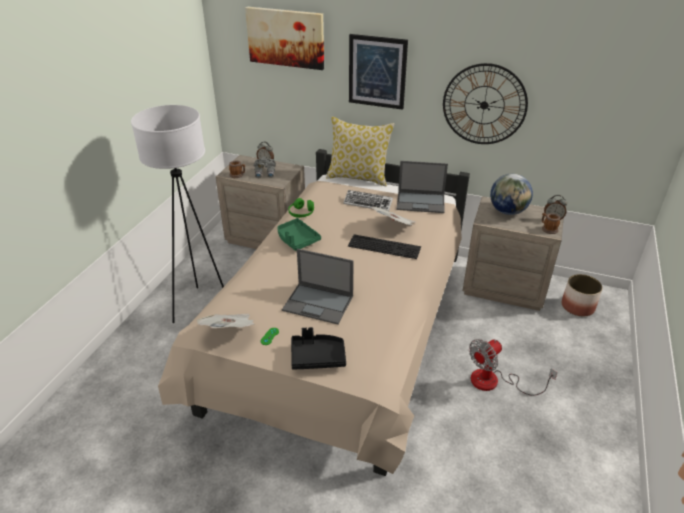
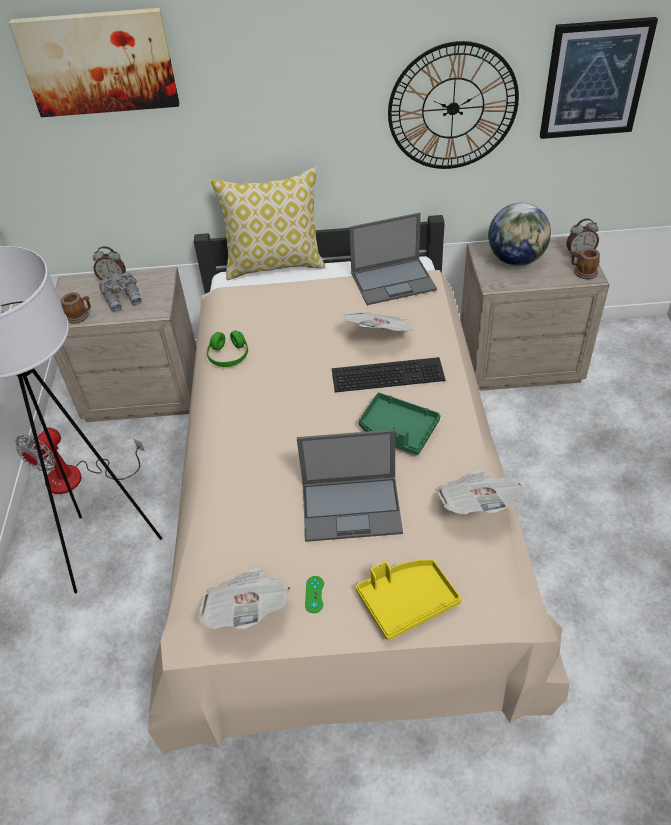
camera: 20 degrees left, 10 degrees up
(297, 239) = (251, 406): green tray -> green tray (397, 431)
(317, 357) = (406, 601): black tray -> yellow tray
(368, 203) = (319, 307): keyboard -> none
(377, 71) = (273, 90): picture -> picture (594, 79)
(392, 325) = (477, 505): none -> newspaper
(494, 382) = (581, 510): fan -> fan (78, 478)
(578, 307) = (623, 360): planter -> none

